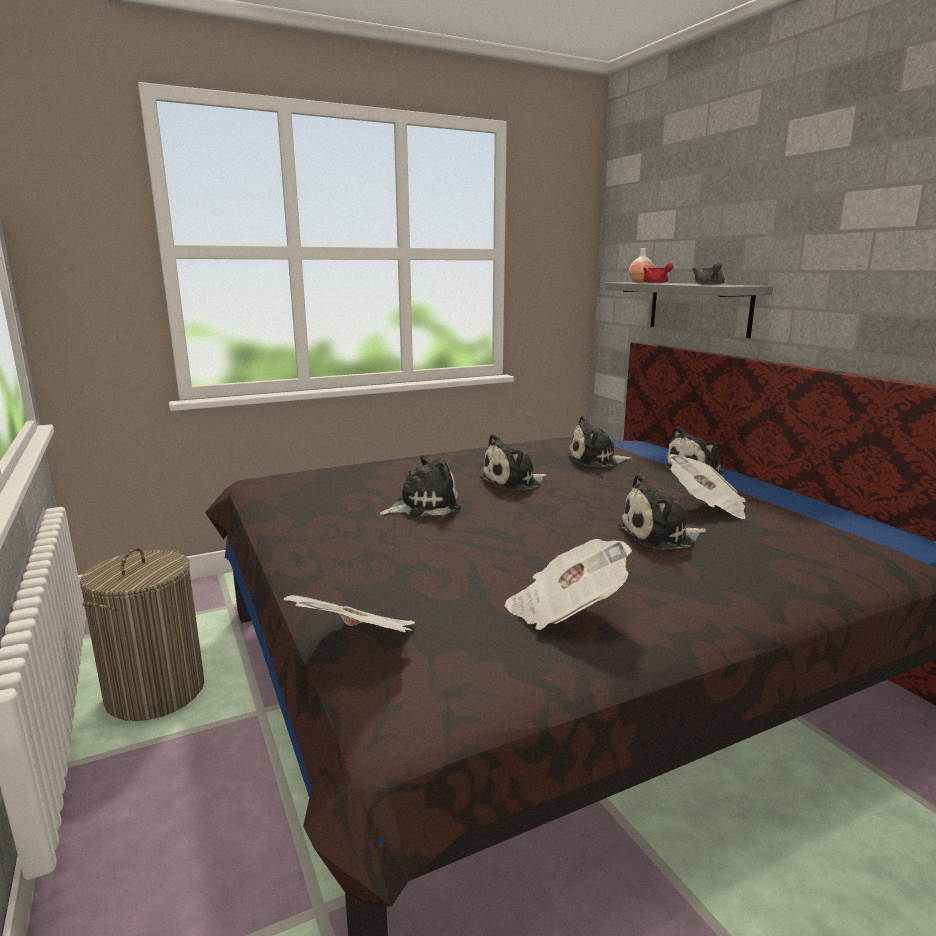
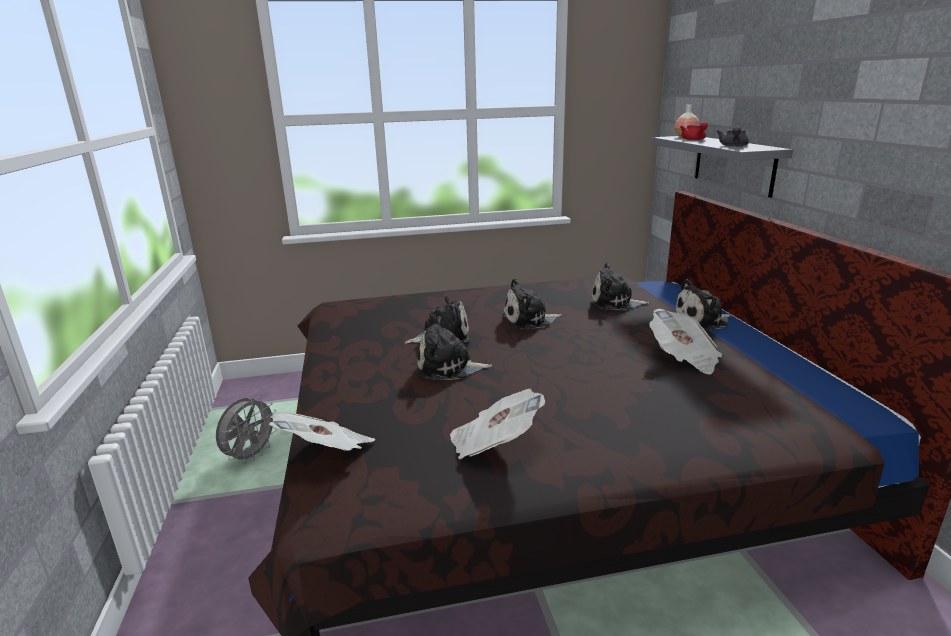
camera: 15 degrees right, 5 degrees up
(156, 692) = (251, 456): laundry basket -> grey fan
(660, 536) = (620, 384): plush toy -> plush toy (449, 368)

